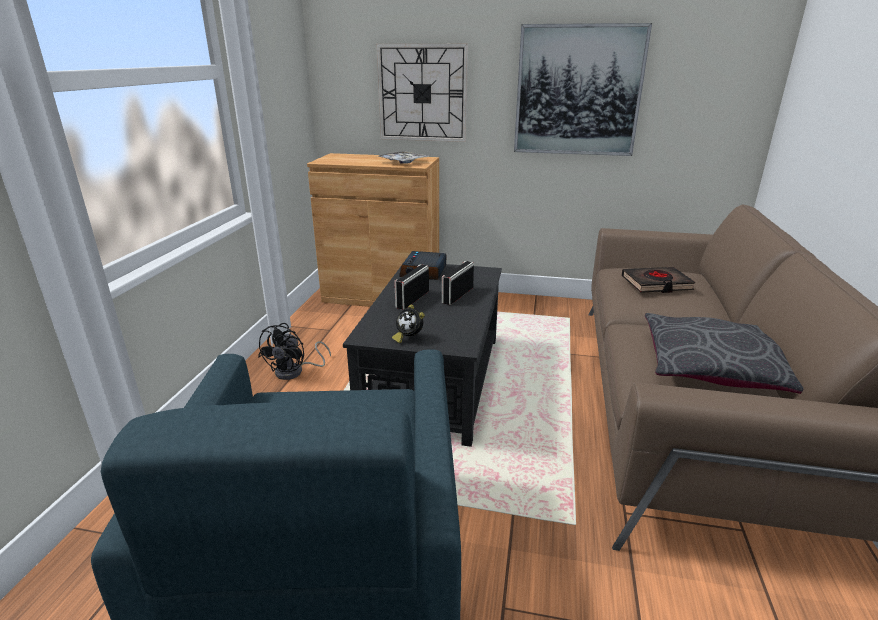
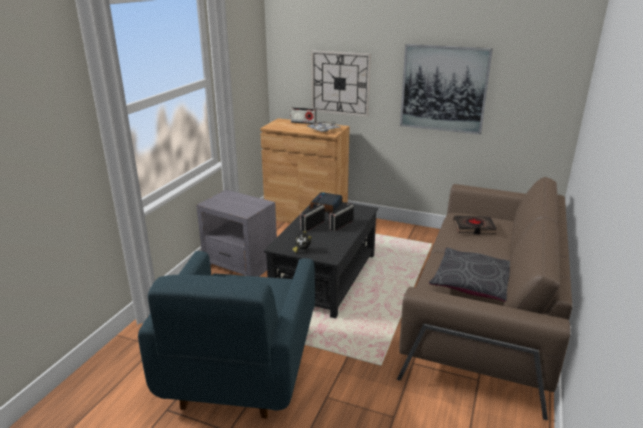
camera: 10 degrees right, 0 degrees up
(295, 371) = (240, 264): black fan -> grey side table
(370, 156) = (303, 122): none -> radio

